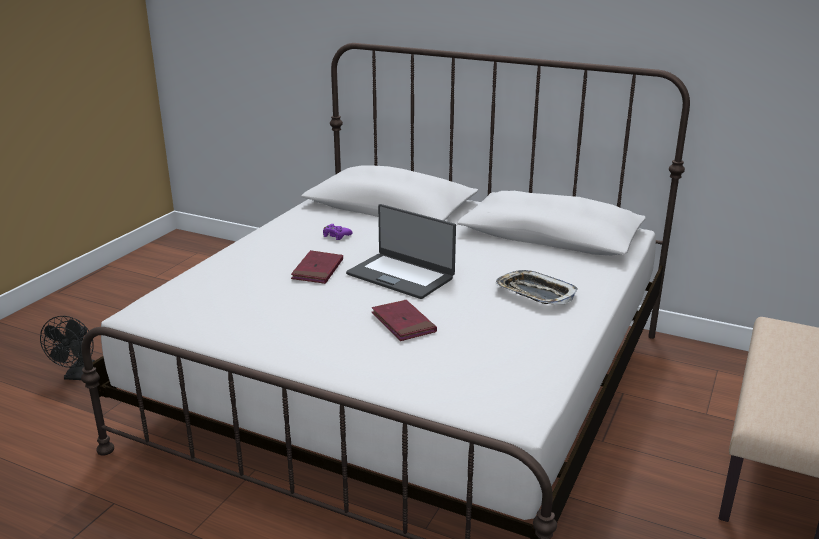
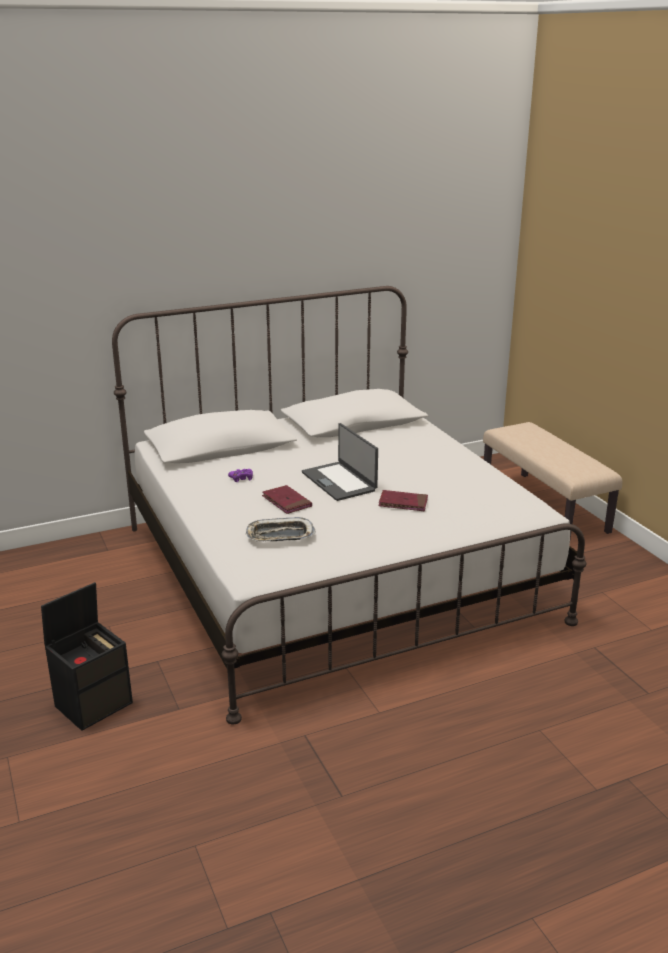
camera: 50 degrees left, 0 degrees up
(78, 375) = (94, 703): black fan -> black storage box
(401, 275) = (339, 481): laptop -> laptop turned 75 degrees clockwise
(535, 293) = (423, 457): tray -> tray (280, 535)

